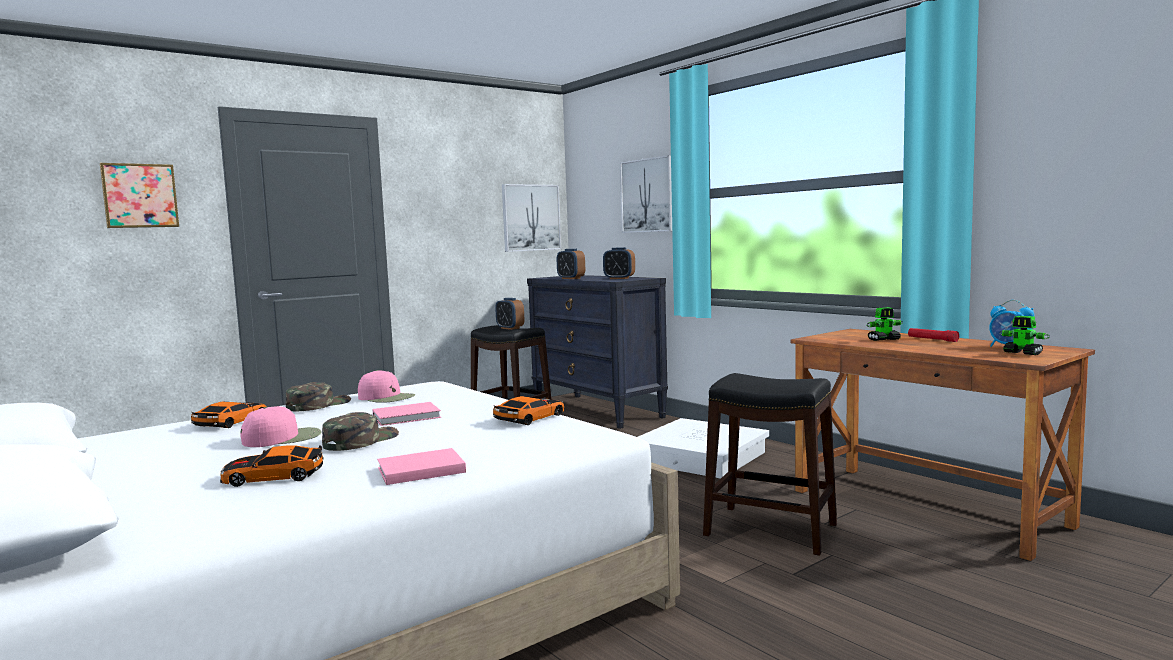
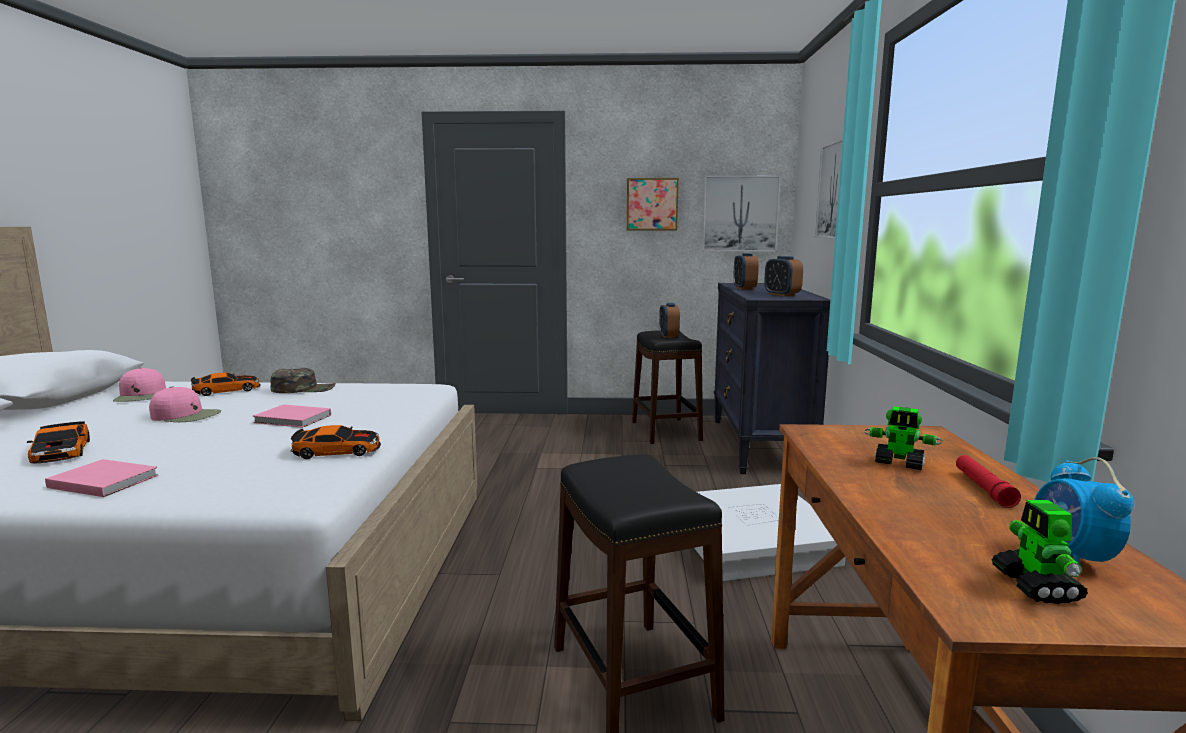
camera: 40 degrees right, 5 degrees up
(139, 196) = (361, 191): picture -> picture (652, 204)
(273, 476) = (62, 451): toy car -> toy car turned 150 degrees counterclockwise
(360, 441) = (195, 434): green cap -> none
(386, 397) = (354, 393): pink cap -> pink cap (141, 395)

